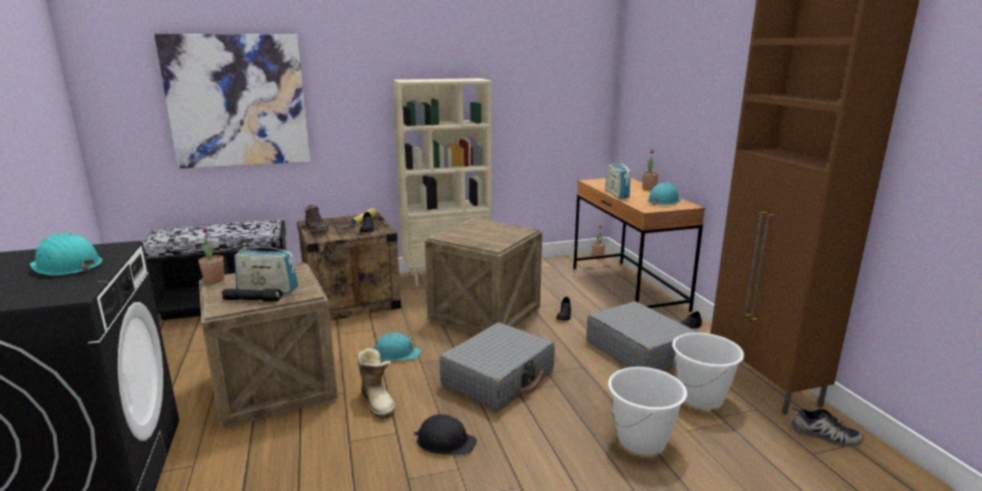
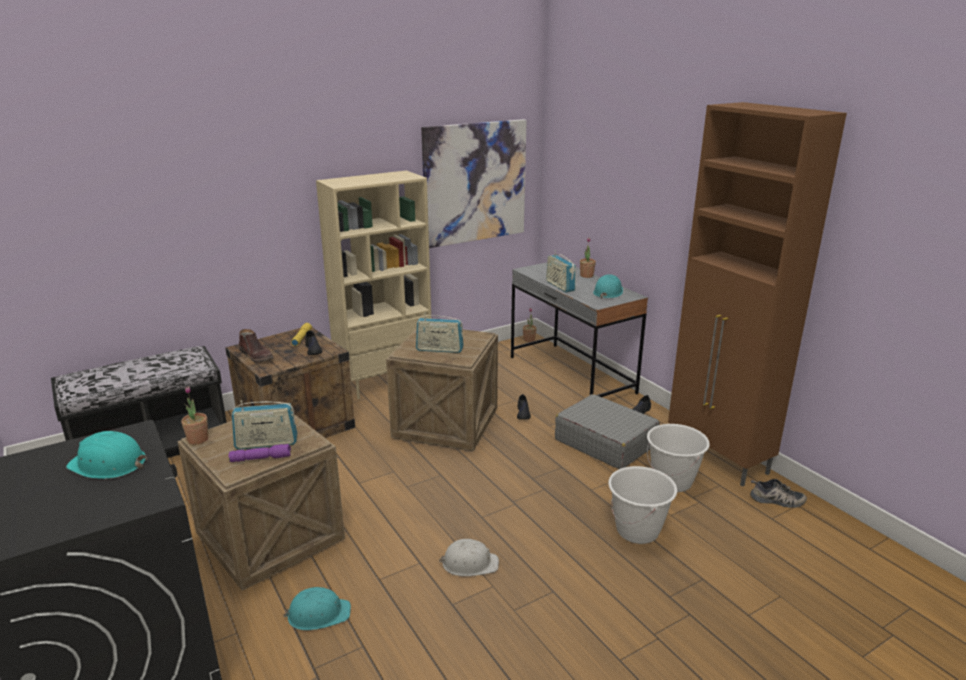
camera: 15 degrees left, 5 degrees up
(237, 101) = (144, 219): picture -> picture (474, 182)
(253, 300) = (261, 458): black flashlight -> purple flashlight
(378, 401) = (386, 534): boot -> none
(396, 353) = (377, 480): turquoise hard hat -> turquoise hard hat (318, 614)
(445, 442) = (469, 563): black hard hat -> white hard hat
(477, 237) = (439, 349): none -> radio
(499, 378) = (490, 491): grey suitcase -> none
(627, 288) = (571, 375): brown desk -> grey desk

